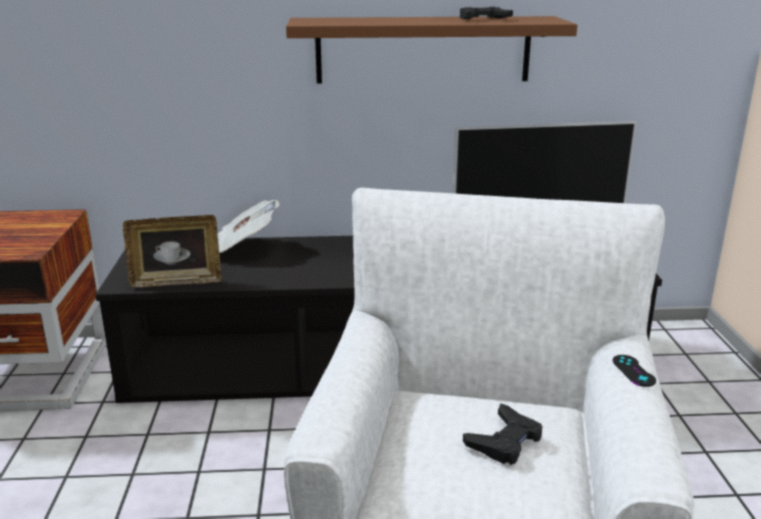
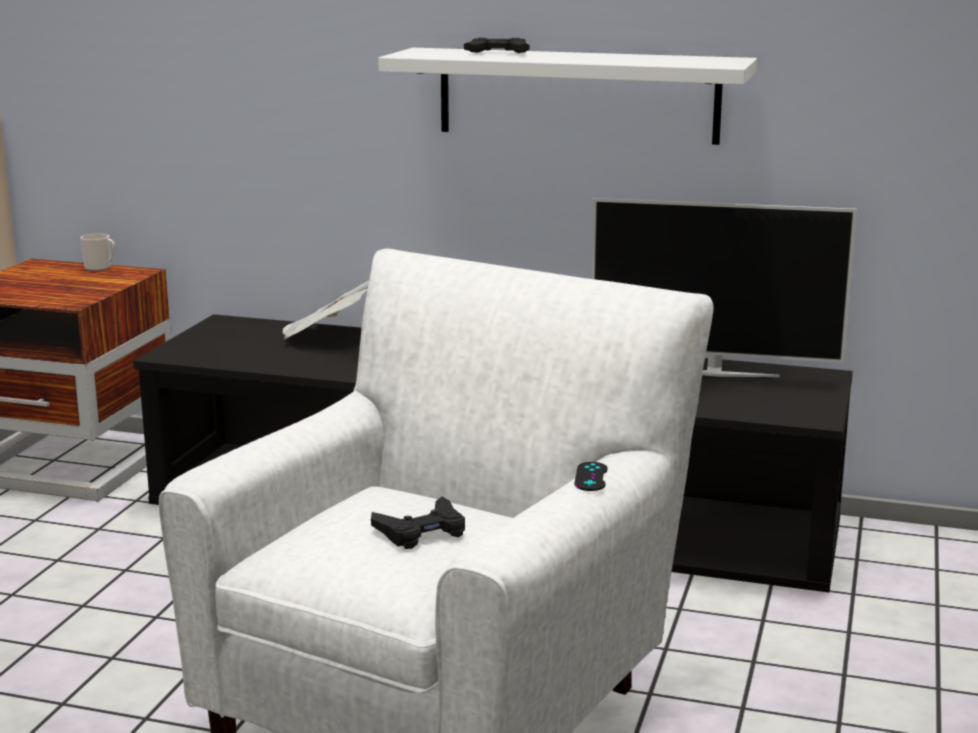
camera: 20 degrees right, 5 degrees down
(28, 214) = (100, 268): none -> mug
(176, 281) = (228, 359): picture frame -> none
(423, 50) = (578, 95): brown shelf -> white shelf
(483, 19) = (640, 58): black game controller -> black game controller (497, 53)

